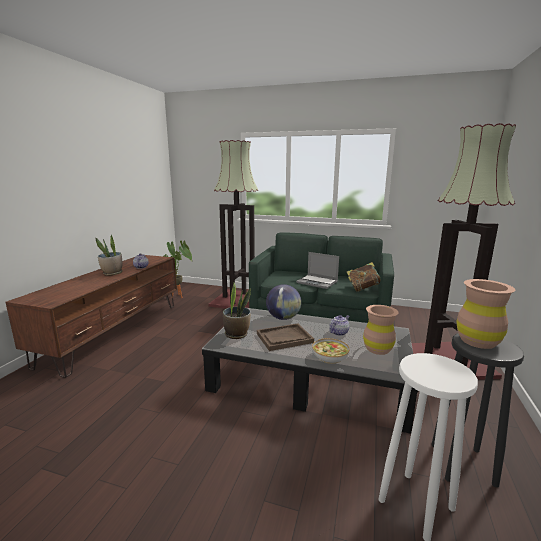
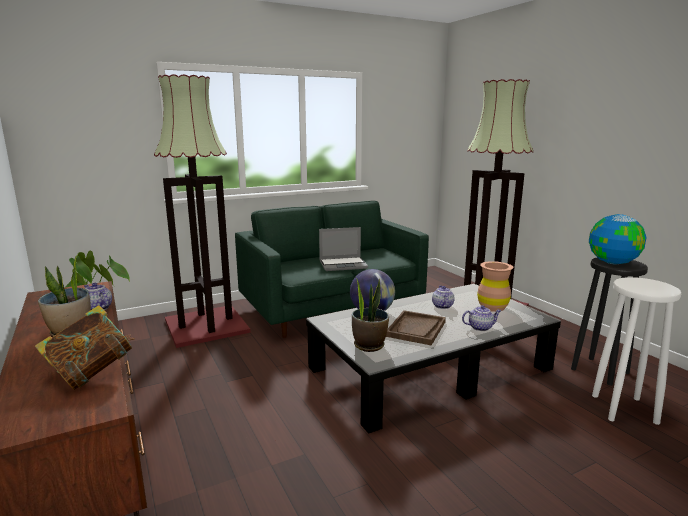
camera: 45 degrees left, 0 degrees up
(330, 357) = (480, 327): bowl -> teapot
(363, 288) = (394, 259): book -> book (92, 373)
(478, 341) = (612, 262): brown vase -> globe

